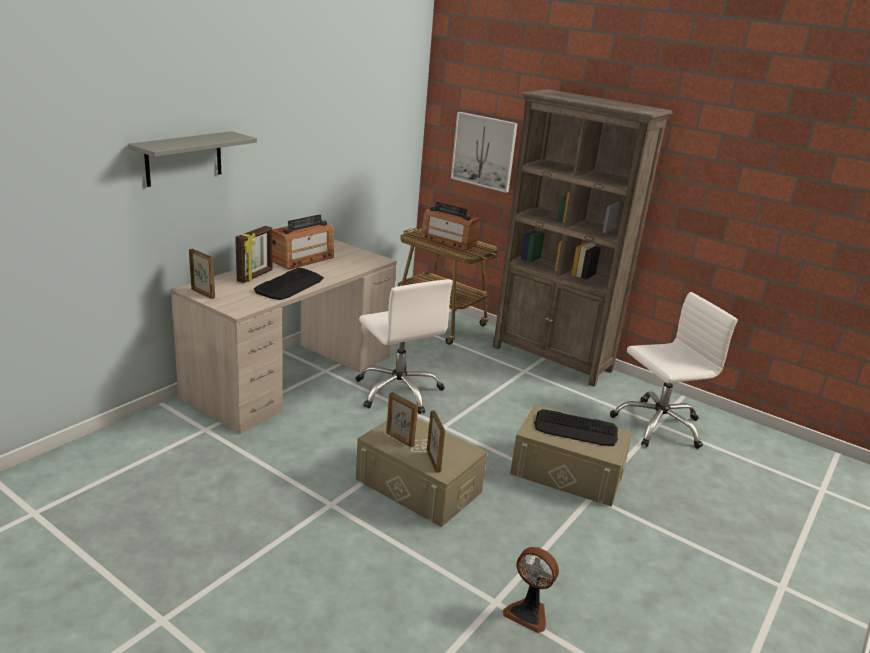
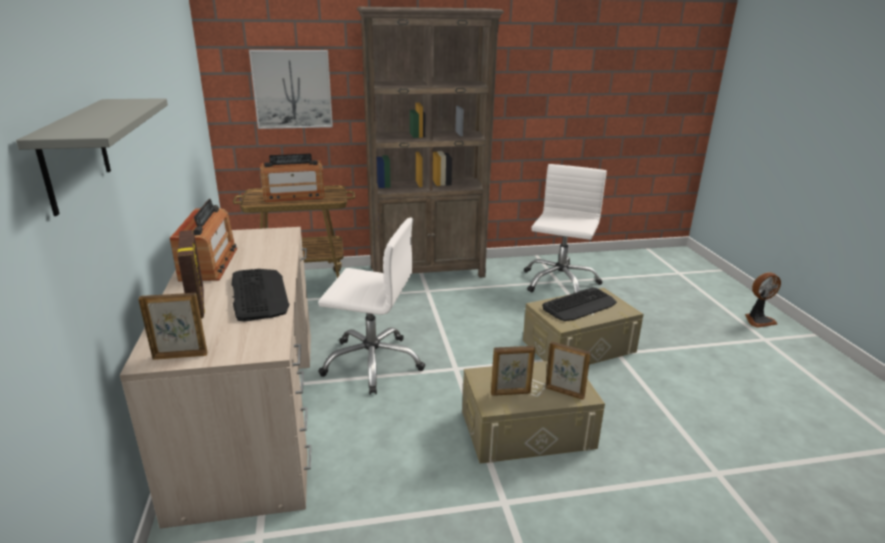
camera: 45 degrees left, 0 degrees up
(528, 613) = (739, 462): fan -> fan (758, 320)

